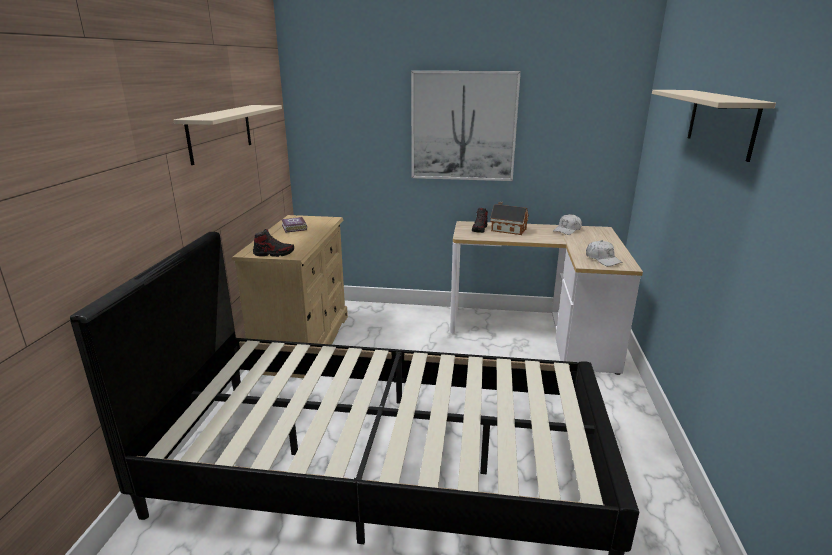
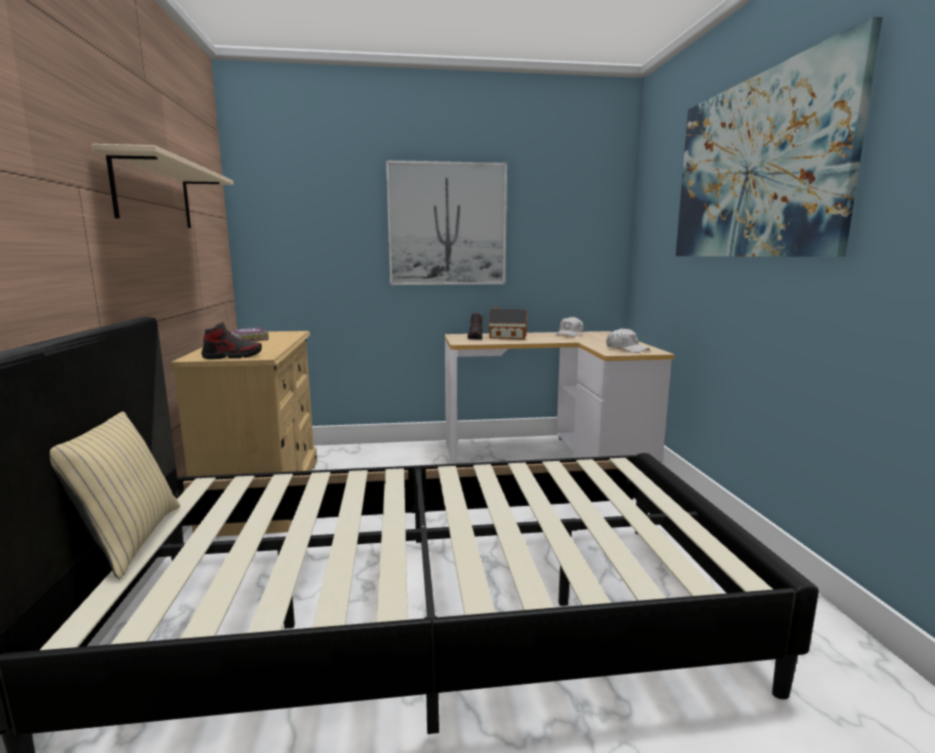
camera: 15 degrees left, 10 degrees down
(198, 388) = (128, 541): none -> beige pillow
(721, 122) = (754, 168): beige shelf -> picture

